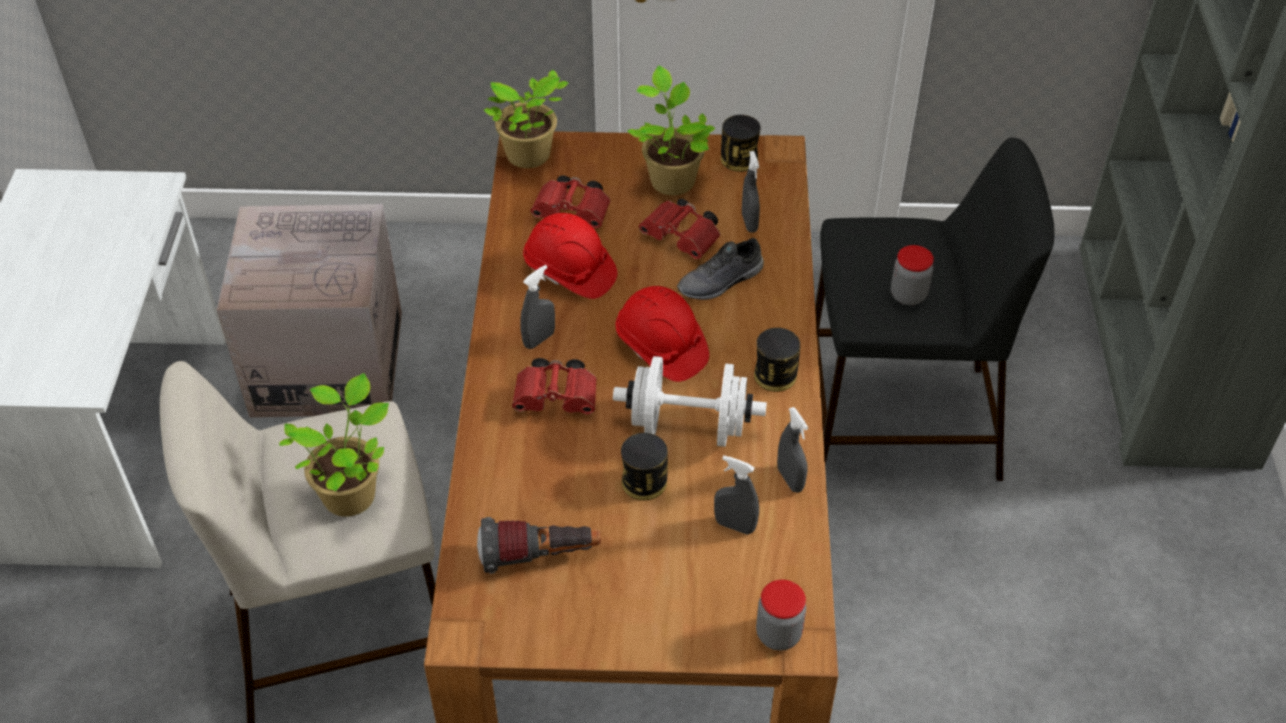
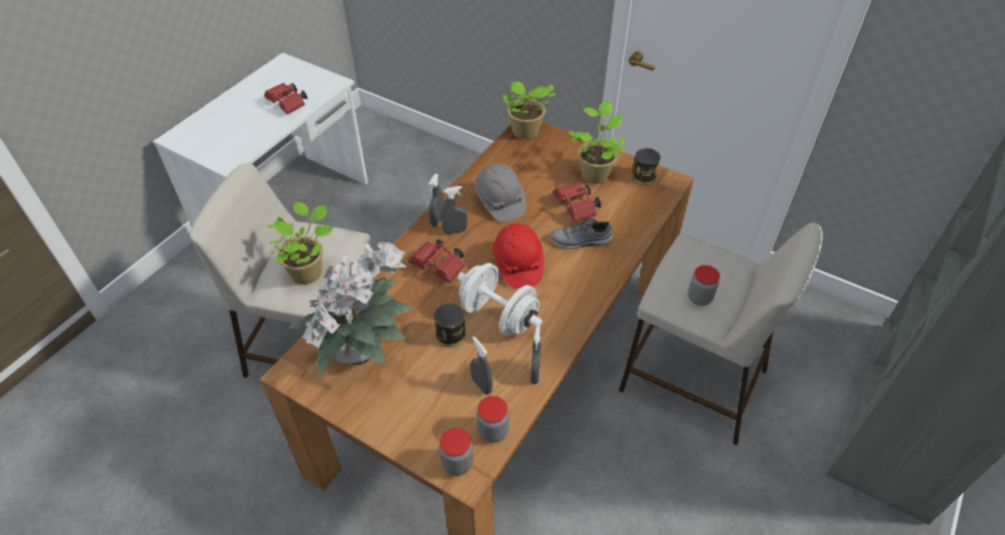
camera: 30 degrees right, 0 degrees up
(327, 363) = (406, 213): cardboard box -> none
(540, 557) = (362, 350): flashlight -> potted plant
(569, 272) = (499, 201): red hard hat -> grey hard hat
(574, 213) = (526, 171): red binoculars -> red binoculars (288, 105)
(749, 223) = (623, 214): grey spray bottle -> grey spray bottle (437, 220)
(775, 375) = (572, 308): can -> none
(792, 574) = (493, 431): none -> jar
(897, 423) = (691, 380): black stool -> beige stool

